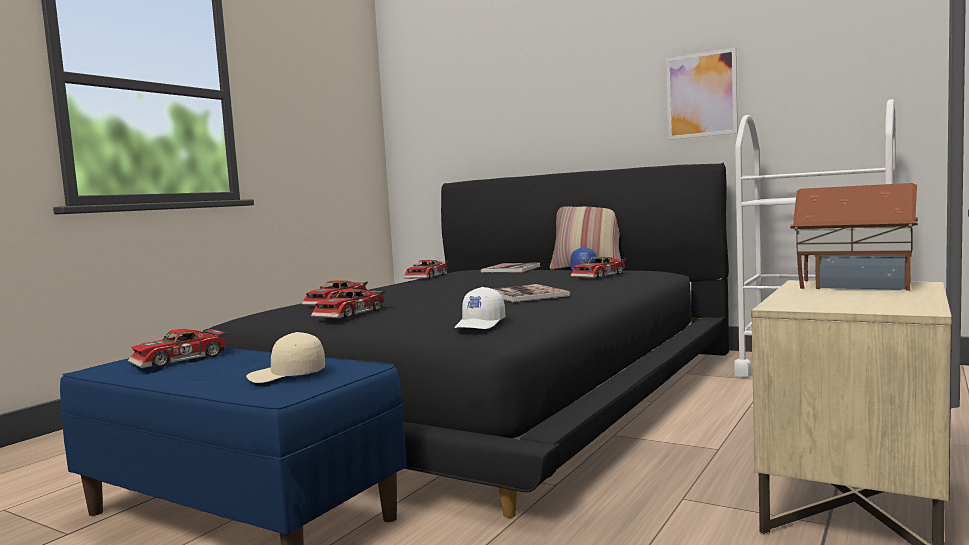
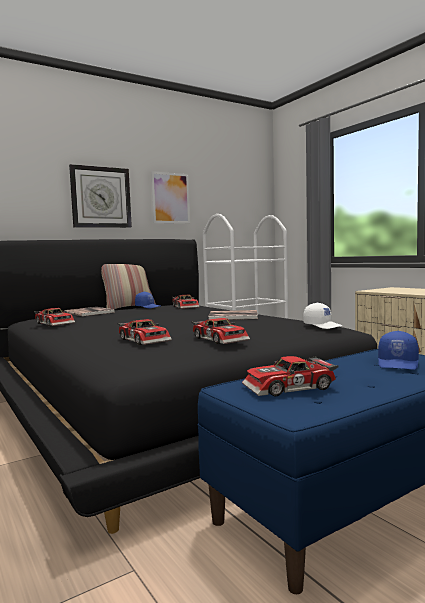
camera: 65 degrees left, 0 degrees up
(180, 359) = (290, 388): toy car -> toy car turned 90 degrees clockwise
(287, 376) = (398, 363): beige cap -> blue cap
(590, 112) = (101, 197): none -> wall clock
(853, 285) = (385, 289): toy house -> none

